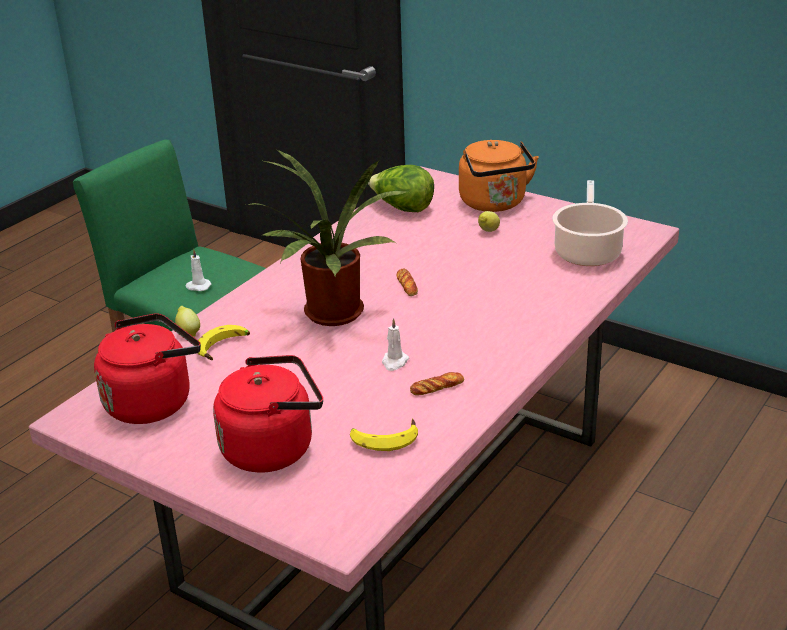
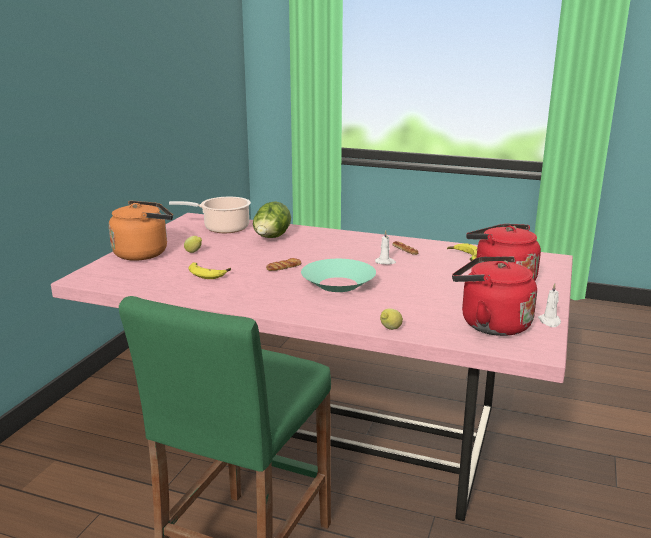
camera: 105 degrees left, 10 degrees down
(198, 286) = (269, 372): white candle -> white candle (549, 321)
(224, 348) = (404, 312): banana -> banana (209, 274)
(331, 316) = (338, 284): potted plant -> turquoise bowl
(402, 208) = (147, 280): lettuce -> lettuce (271, 238)

